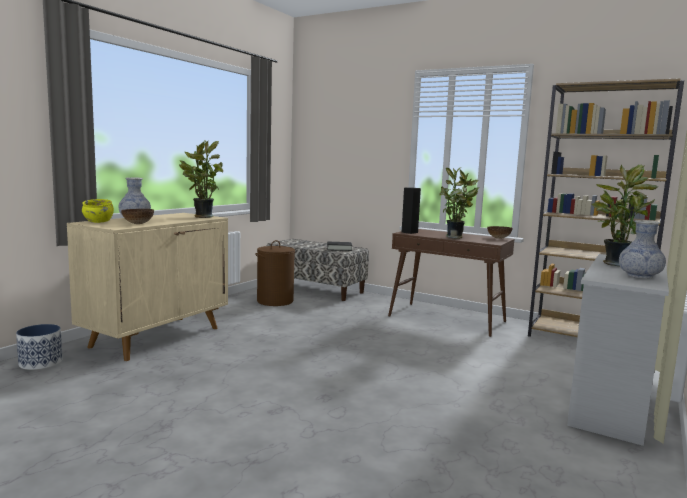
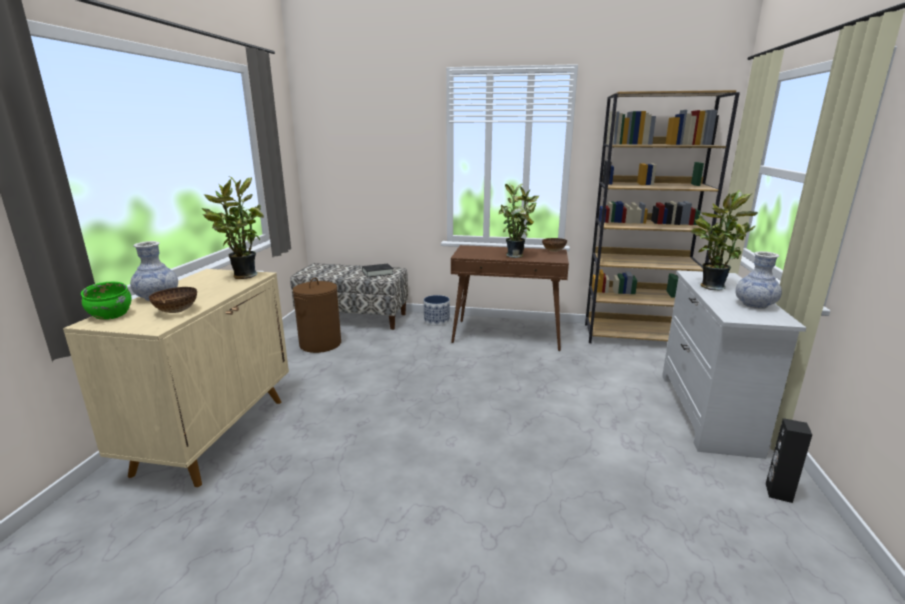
camera: 20 degrees left, 10 degrees up
(40, 363) = (73, 525): planter -> planter (436, 321)
(98, 221) = (110, 315): yellow bowl -> green bowl
(409, 232) = (465, 254): black speaker -> black speaker (778, 492)

